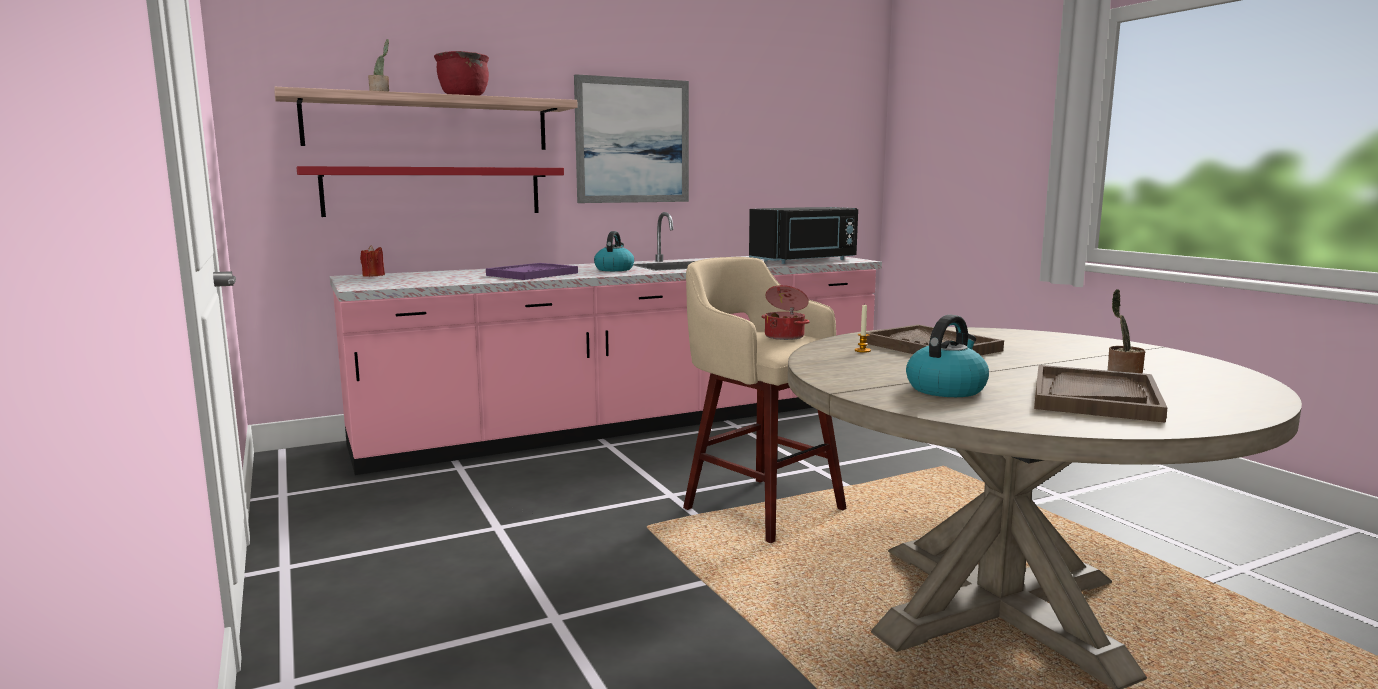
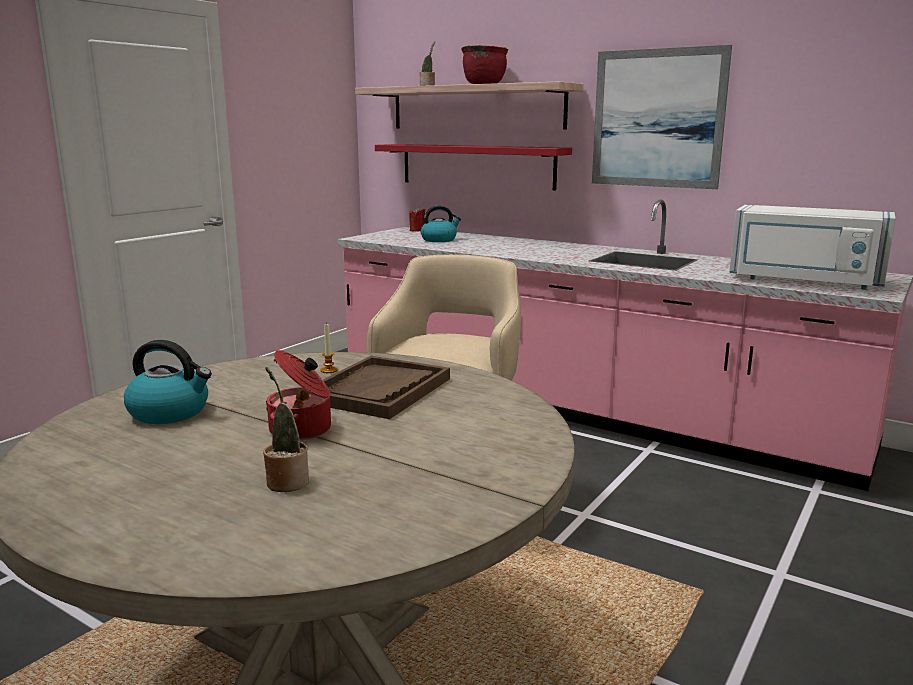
camera: 60 degrees right, 5 degrees up
(532, 274) = (490, 247): purple tray -> none
(614, 269) = (567, 253): kettle -> kettle (439, 240)
(785, 336) = (450, 348): cooking pot -> cooking pot (302, 430)
(806, 261) = (804, 281): black microwave -> white microwave
(1094, 397) = (160, 471): brown tray -> none

